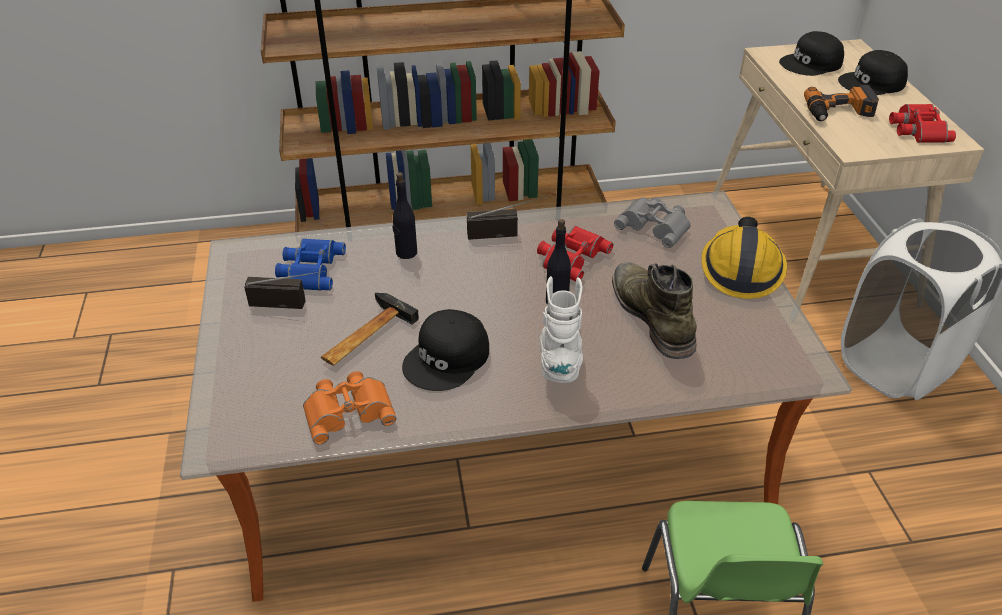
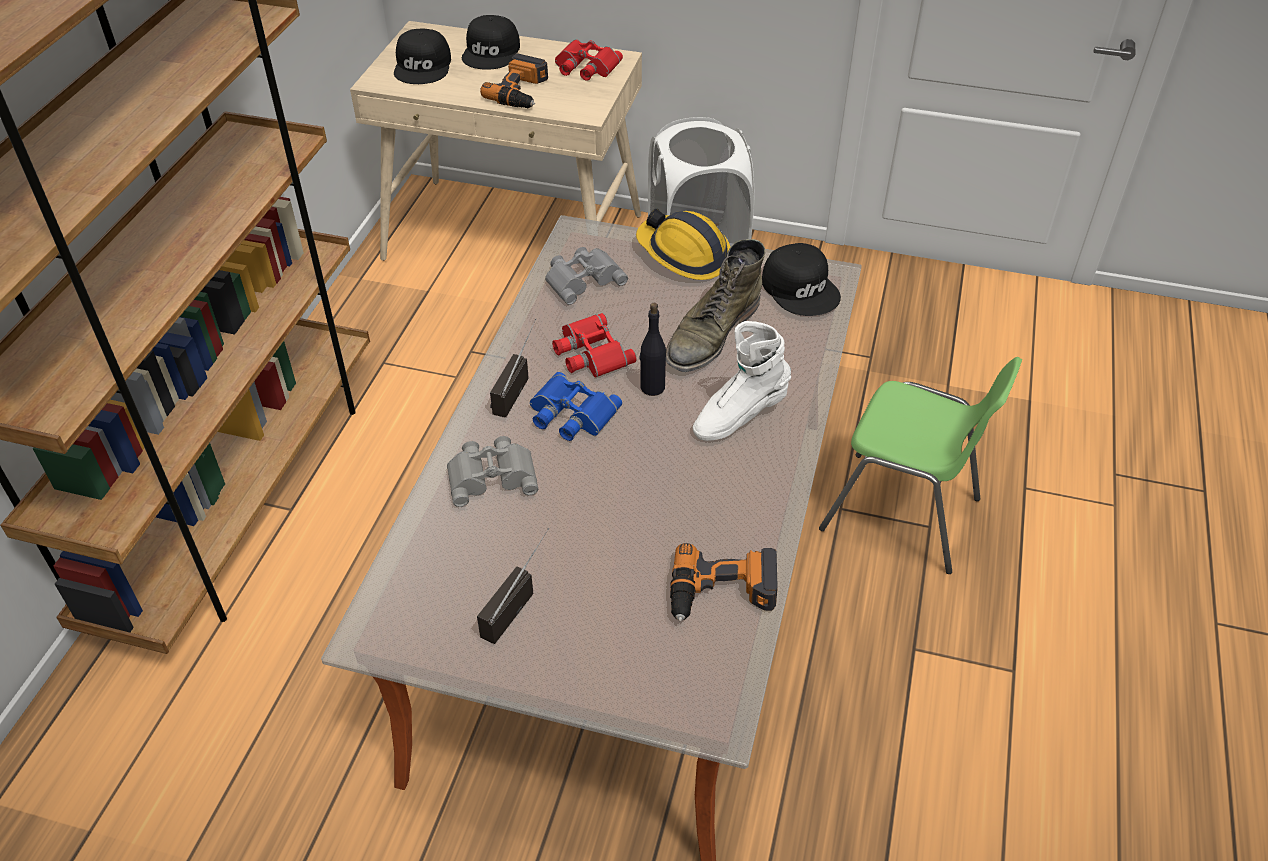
camera: 65 degrees left, 5 degrees up
(310, 269) = (461, 569): blue binoculars -> blue binoculars (570, 414)
(348, 410) = (722, 593): orange binoculars -> power drill
(363, 335) = (613, 550): hammer -> none
(406, 253) = (492, 475): black bottle -> grey binoculars
(448, 359) = (689, 494): black cap -> black cap (801, 288)
(560, 362) = (739, 416): white boot -> white boot turned 60 degrees counterclockwise
(651, 315) = (711, 334): green boot -> green boot turned 60 degrees counterclockwise

